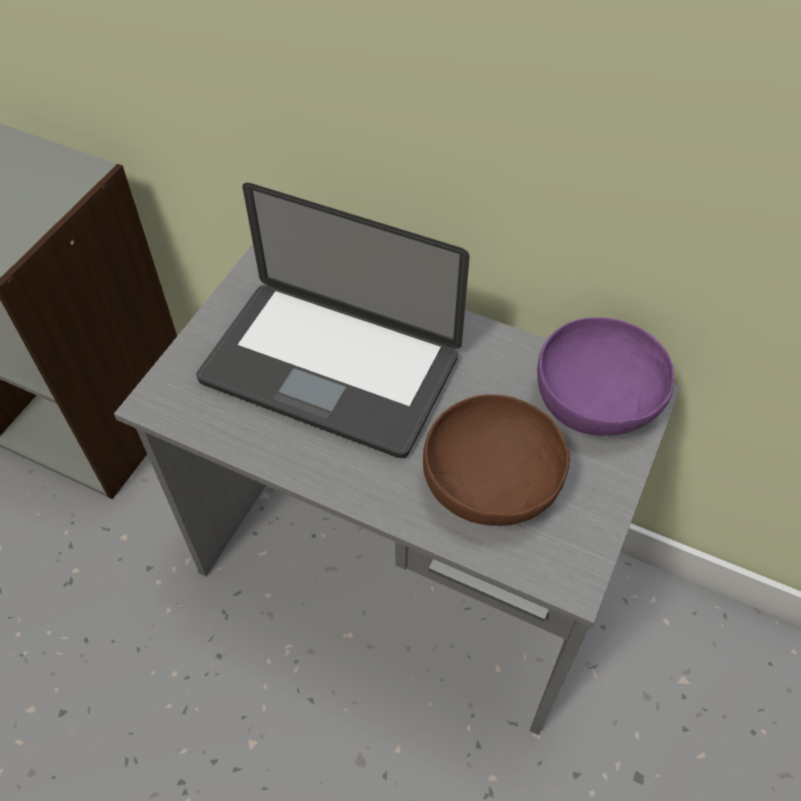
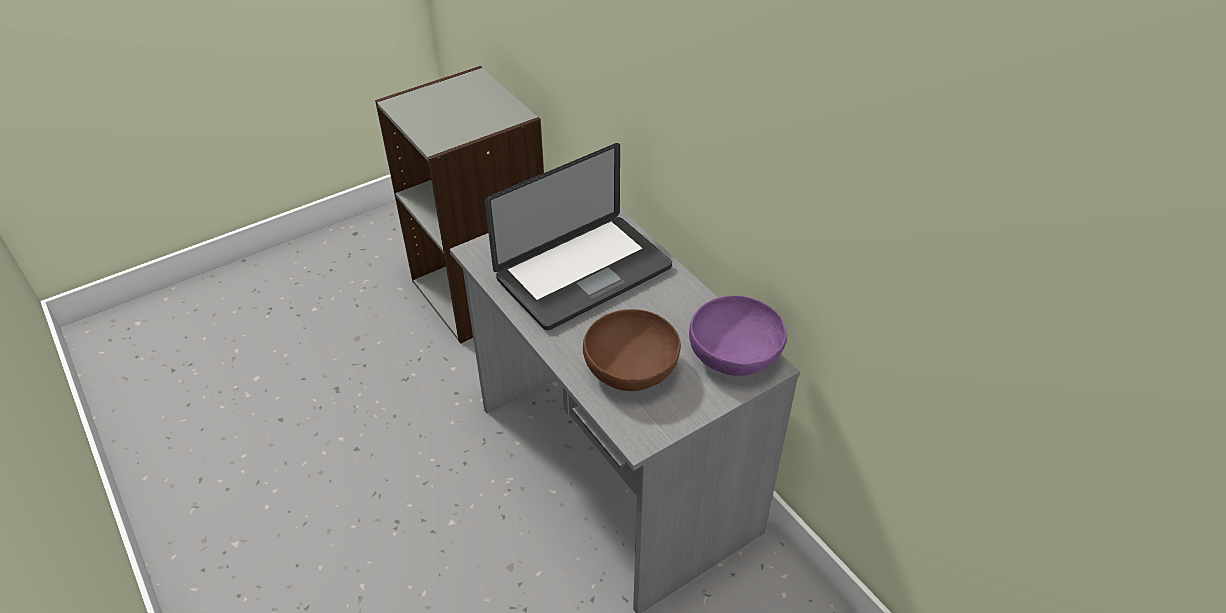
camera: 30 degrees right, 10 degrees down
(330, 369) = (584, 273): laptop -> laptop turned 90 degrees counterclockwise

